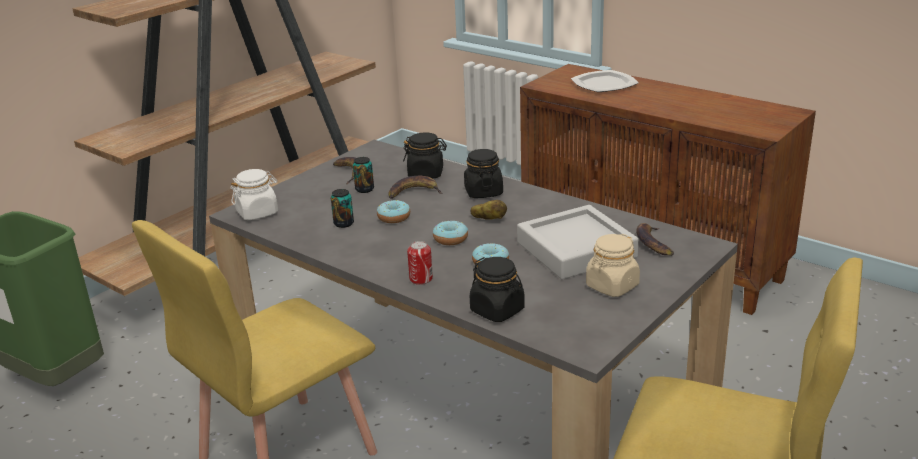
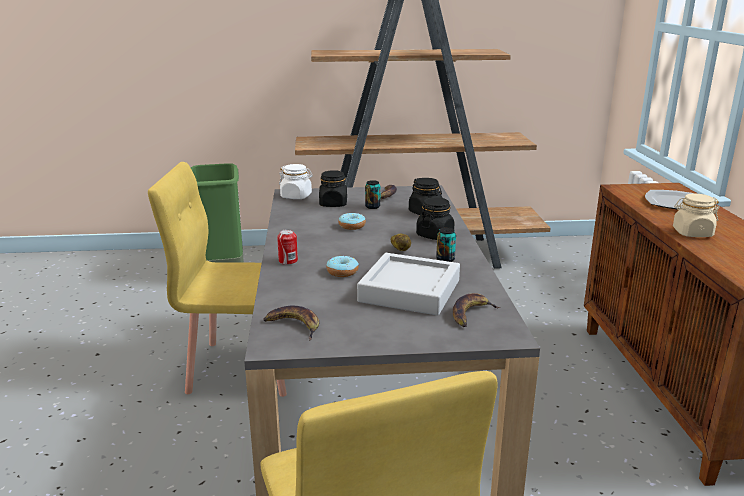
camera: 45 degrees right, 5 degrees down
(343, 223) = (321, 218): can -> can (445, 259)
(414, 192) = (394, 219): banana -> banana (294, 325)
(450, 239) = (353, 250): donut -> none
(497, 310) = (283, 297): black jar -> black jar (333, 204)
(612, 286) = (377, 322): beige jar -> beige jar (692, 233)

